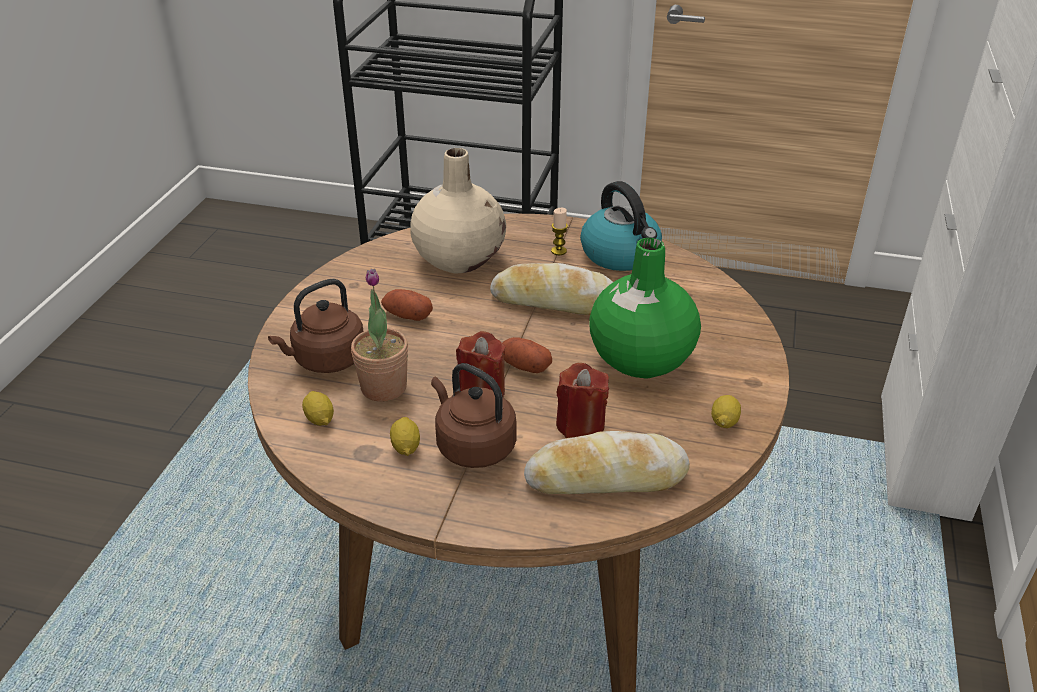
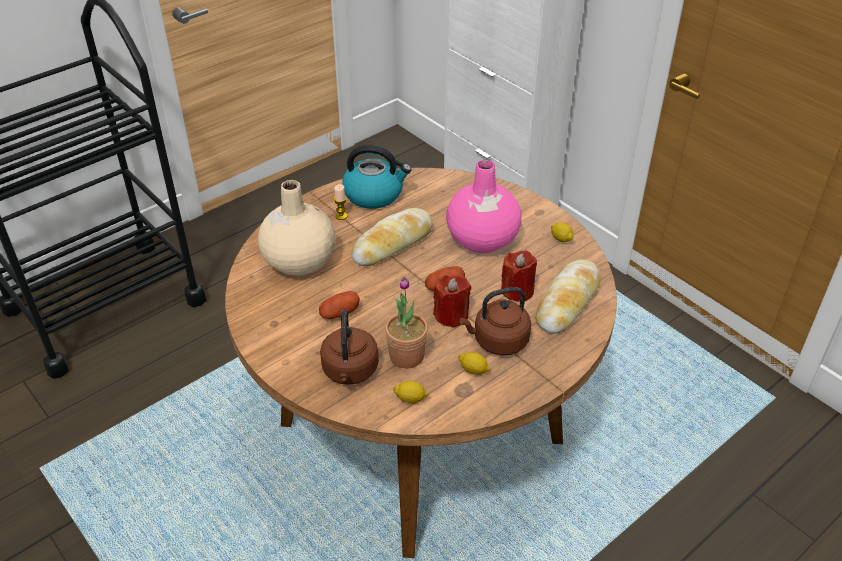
camera: 55 degrees left, 5 degrees up
(640, 358) = (481, 240): green vase -> pink vase

